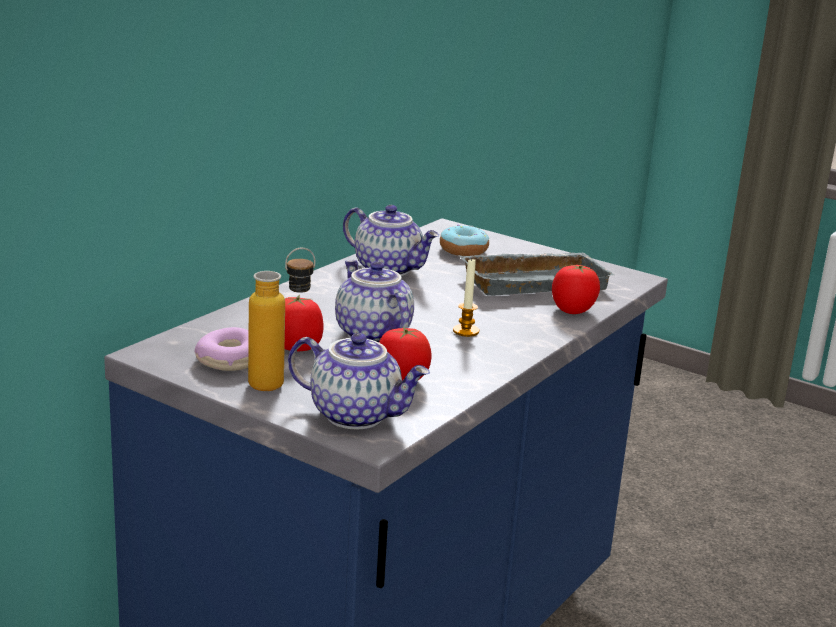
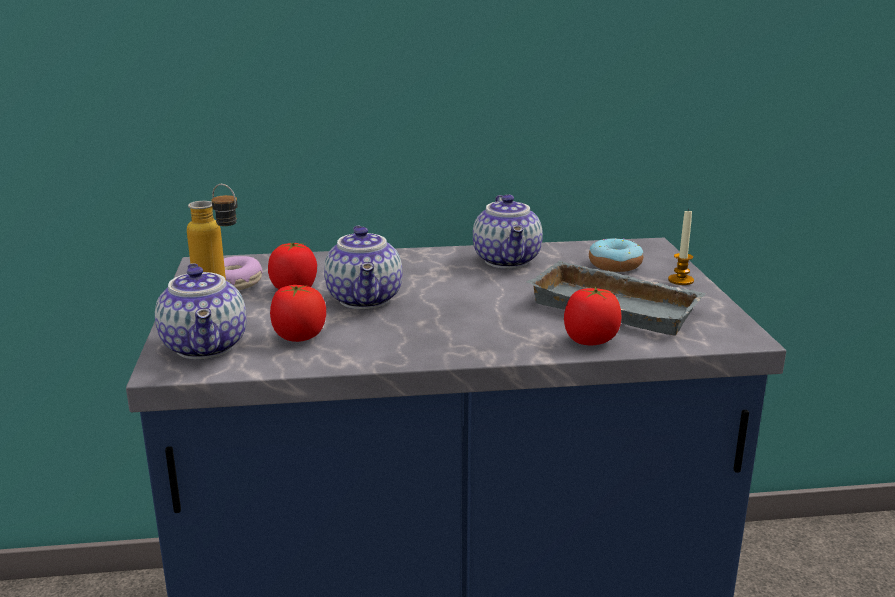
camera: 50 degrees right, 0 degrees up
(370, 334) = (366, 300): teapot -> teapot turned 150 degrees clockwise
(466, 331) = (445, 323): candle -> candle (680, 280)

